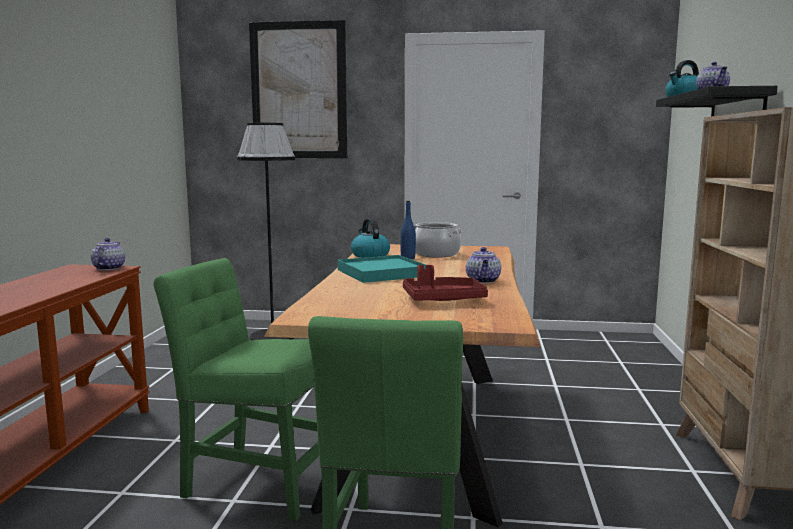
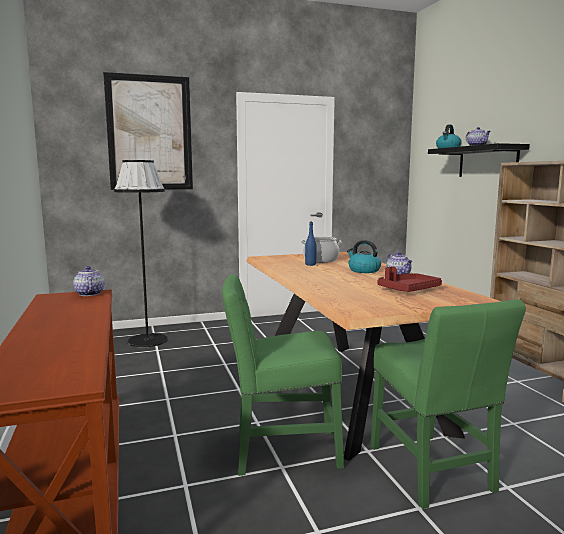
camera: 25 degrees left, 0 degrees up
(369, 255) = (278, 264): kettle -> kettle (363, 270)
(381, 273) = (322, 276): turquoise tray -> none

